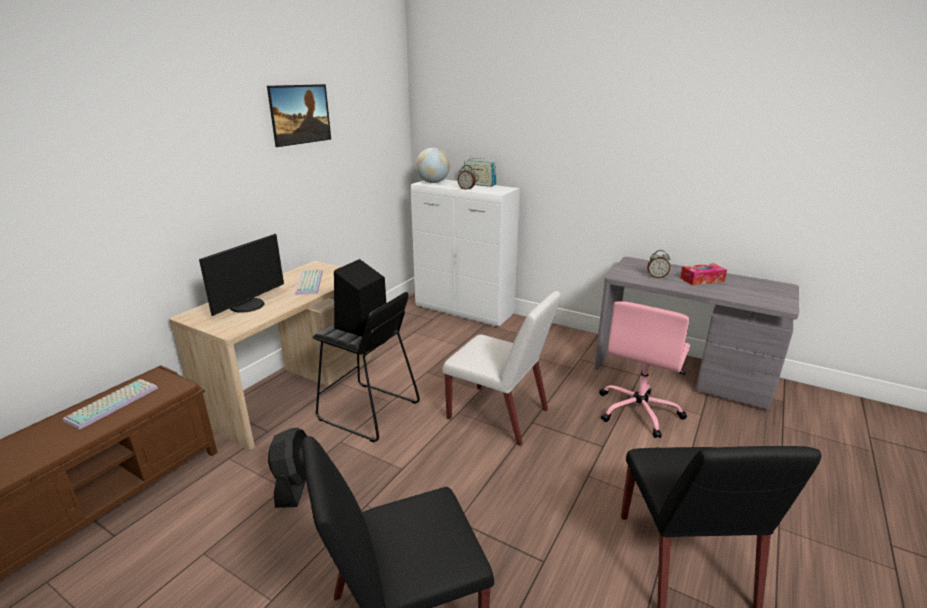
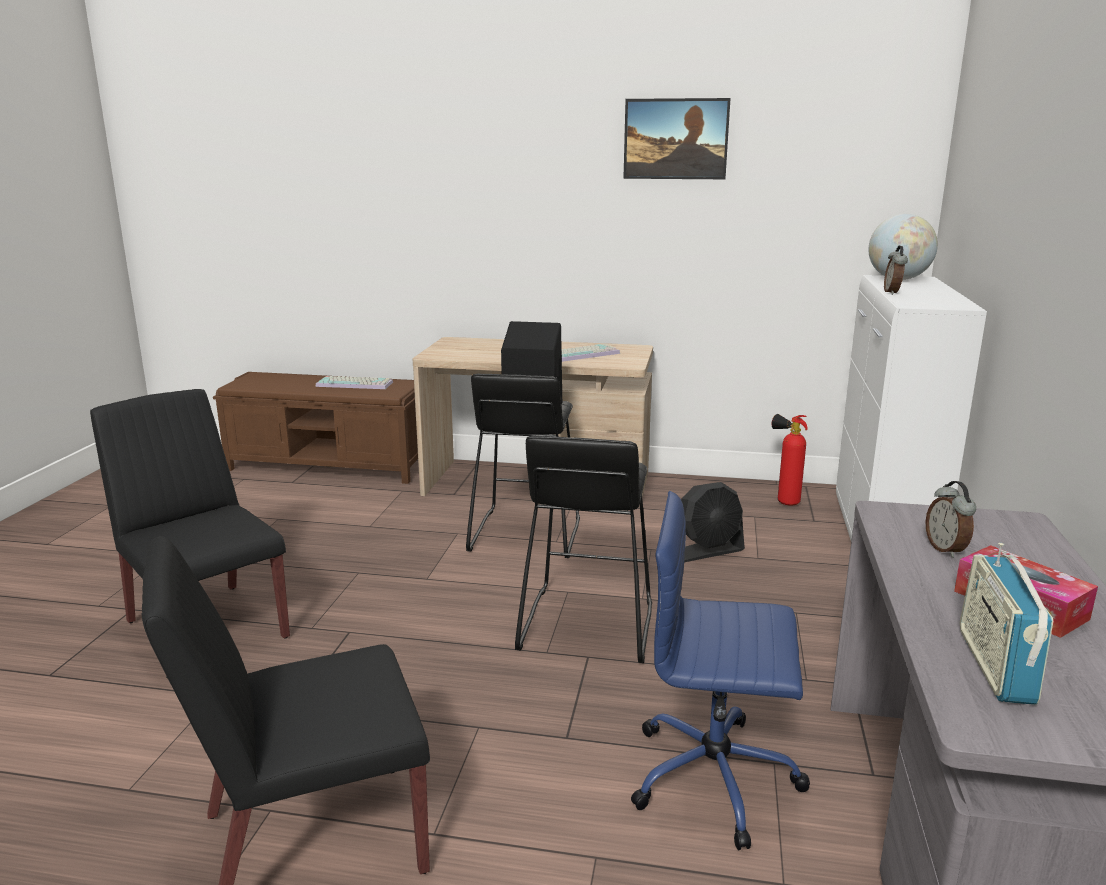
camera: 70 degrees right, 5 degrees down
(249, 306) = (492, 349): monitor -> none
(294, 484) = (377, 529): black fan -> black fan (706, 551)
(404, 319) = (783, 502): none -> fire extinguisher
(479, 184) = (947, 294): radio -> radio (995, 666)
(499, 415) = (586, 624): white chair -> black stool
(638, 411) = (717, 778): pink office chair -> blue office chair

